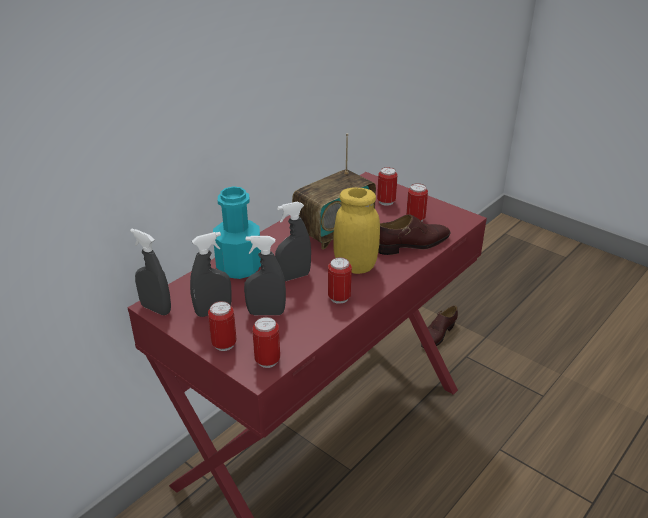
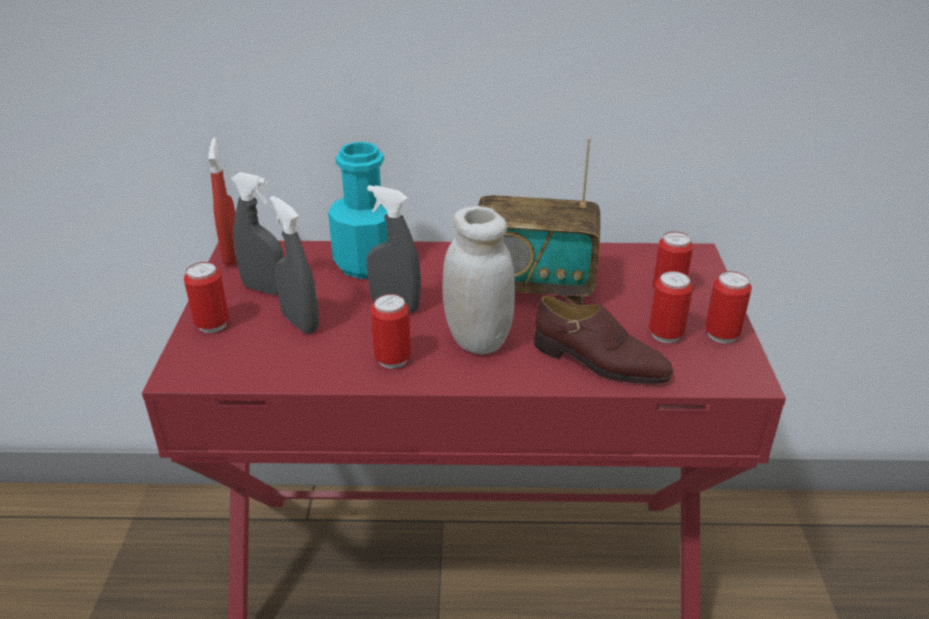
camera: 50 degrees right, 0 degrees up
(156, 309) = (232, 255): grey spray bottle -> red spray bottle
(267, 361) = (210, 368): can -> can (721, 335)
(355, 266) = (477, 339): yellow jar -> white jar
(437, 335) = (773, 582): brown shoe -> none

